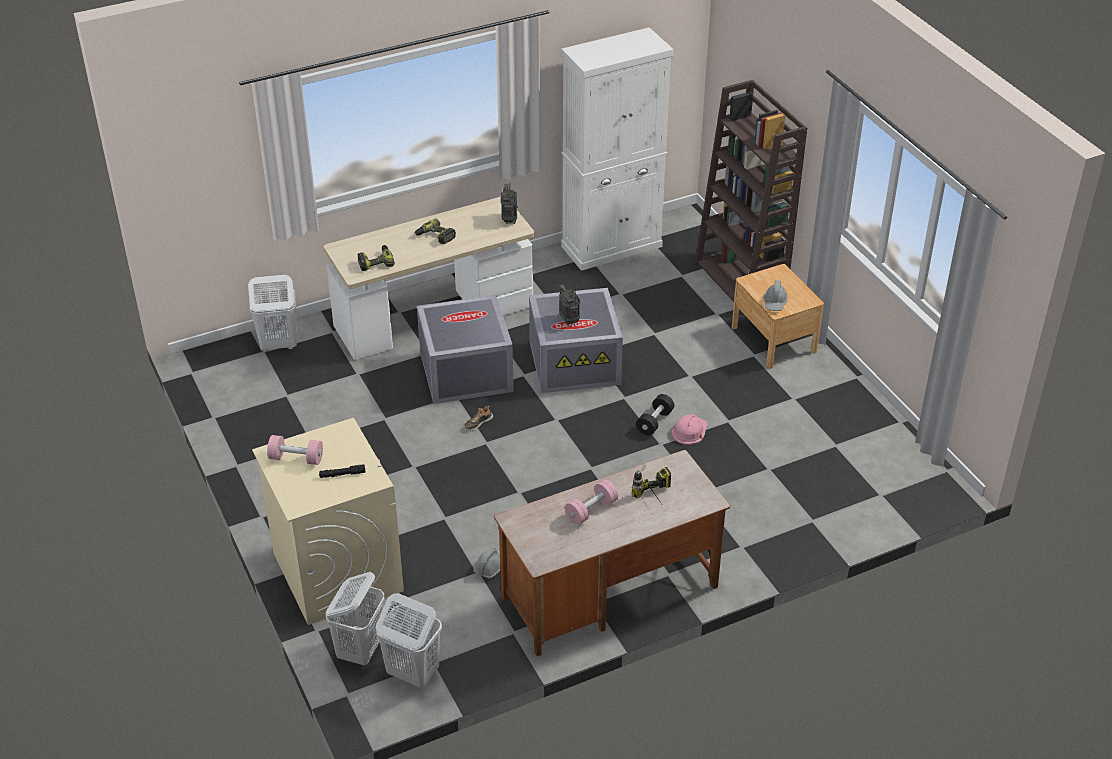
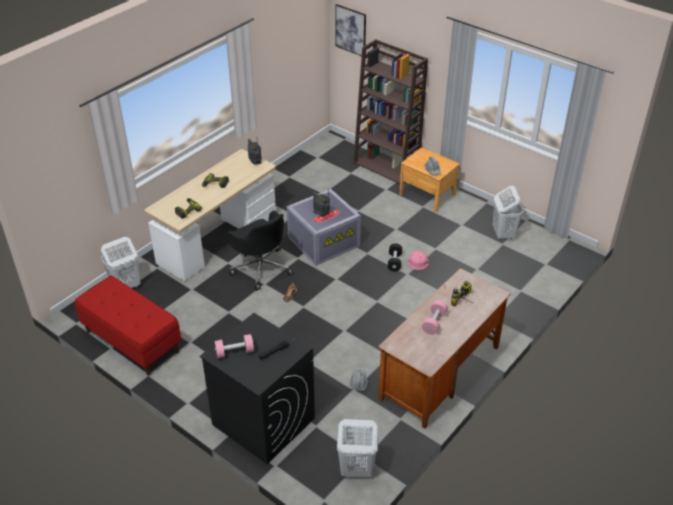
camera: 25 degrees left, 0 degrees up
(243, 417) = (132, 341): none -> red bench
(336, 571) = (262, 421): beige washing machine -> black washing machine
(360, 650) = (313, 467): white laundry basket -> white laundry basket (503, 233)
(465, 373) = (260, 268): grey storage box -> black office chair
(612, 246) = (298, 167): white cabinet -> none
(729, 57) = (351, 30): none -> picture

